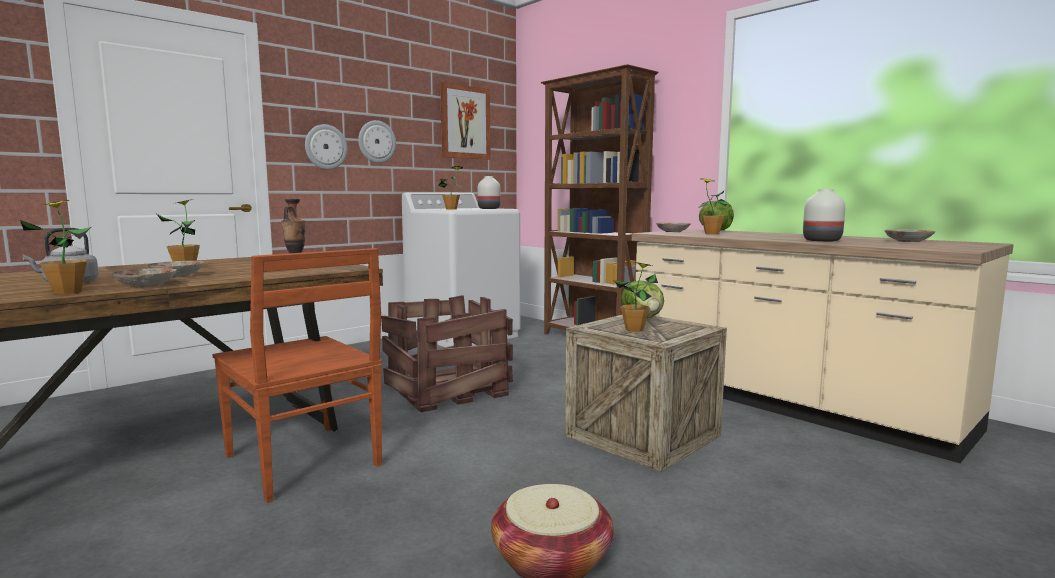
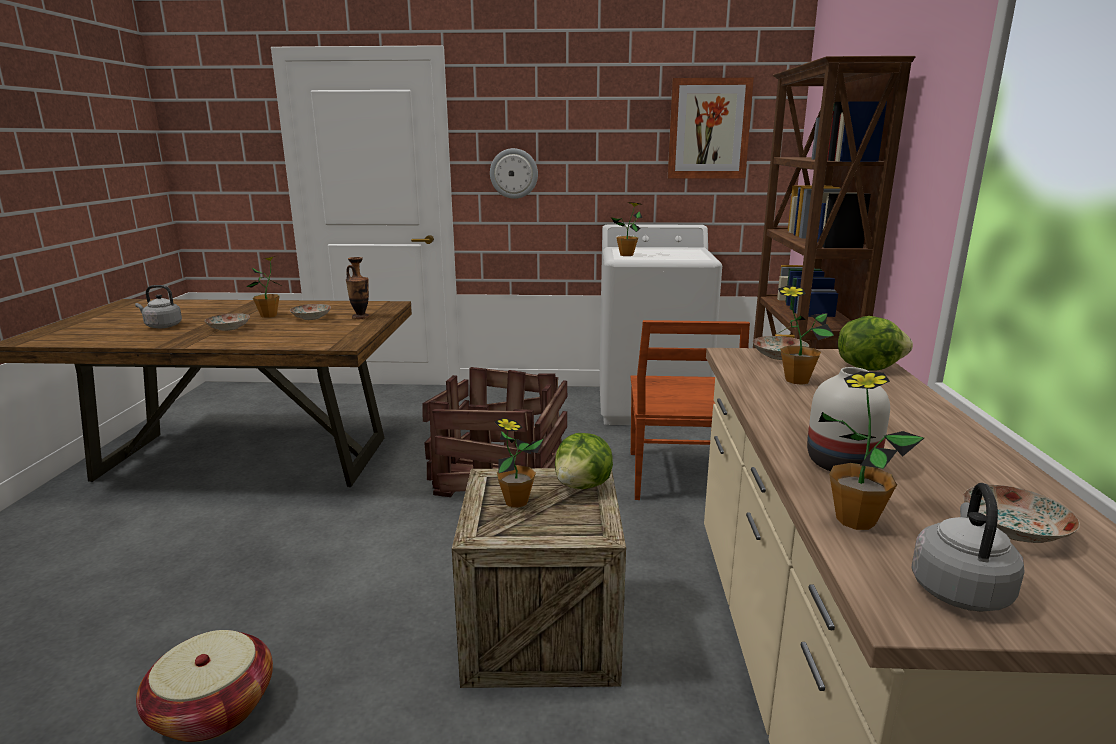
camera: 45 degrees right, 10 degrees up
(68, 292) = (126, 339): potted plant -> potted plant (855, 520)
(145, 285) = (173, 340): plate -> plate (311, 317)
(303, 462) = (283, 509): brown chair -> brown chair (677, 477)
(376, 141) = (576, 163): wall clock -> none
(489, 208) = (681, 257): white vase -> none
(947, 246) = (959, 588): none -> grey kettle

